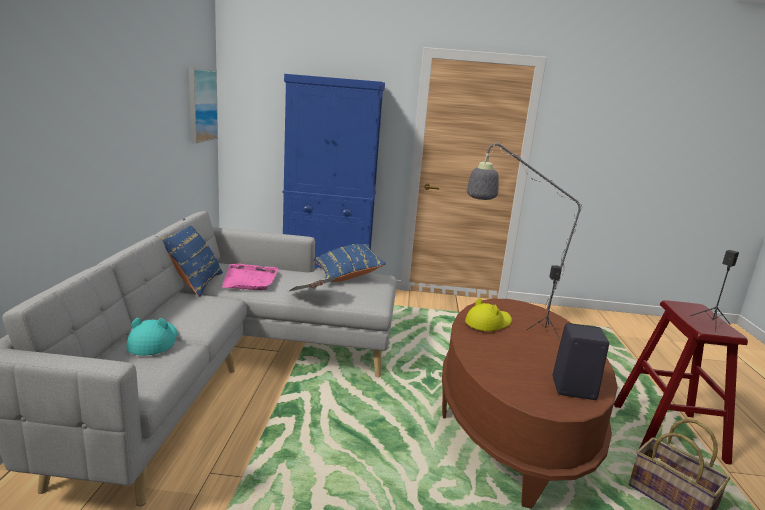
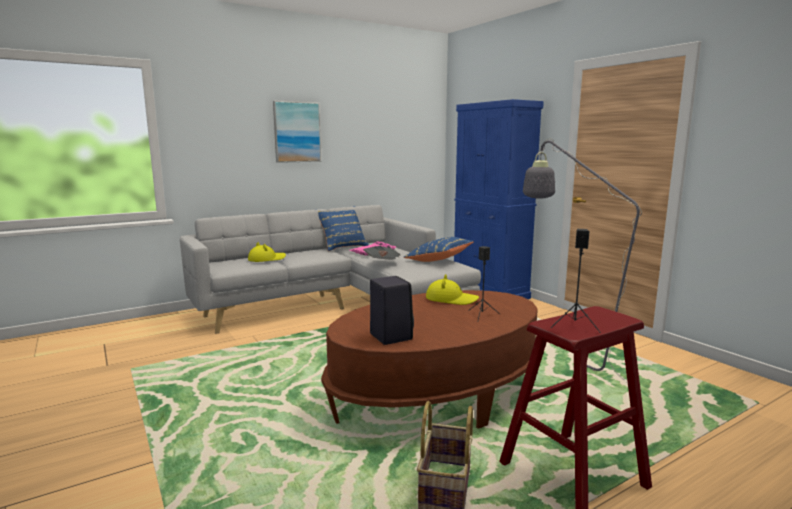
camera: 55 degrees right, 5 degrees down
(153, 341) = (266, 259): turquoise hat -> yellow hat
(202, 105) = (420, 136): picture -> picture (297, 132)

